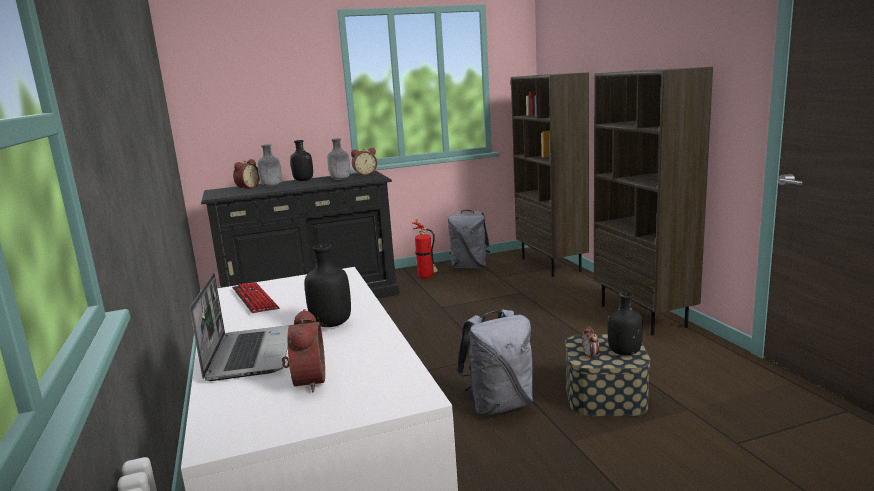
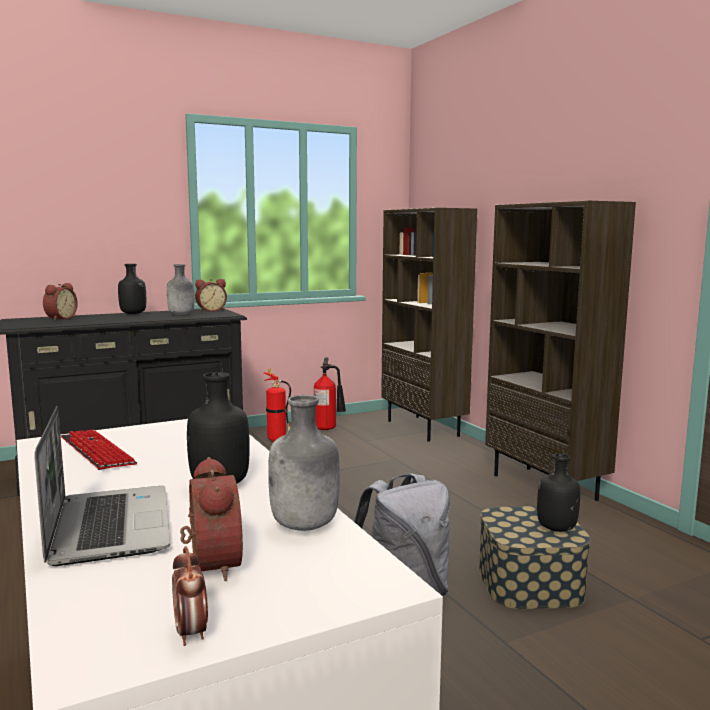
camera: 10 degrees left, 5 degrees down
(271, 186) = (93, 318): grey bottle -> grey bottle (305, 525)
(470, 266) = (328, 428): grey backpack -> fire extinguisher
(590, 356) = (517, 532): alarm clock -> alarm clock (191, 633)

